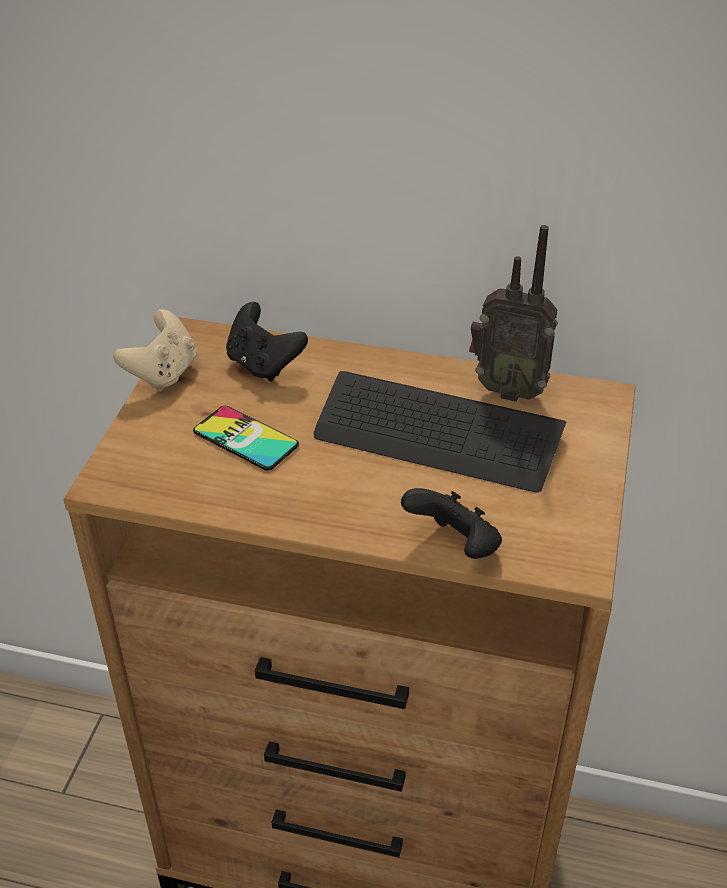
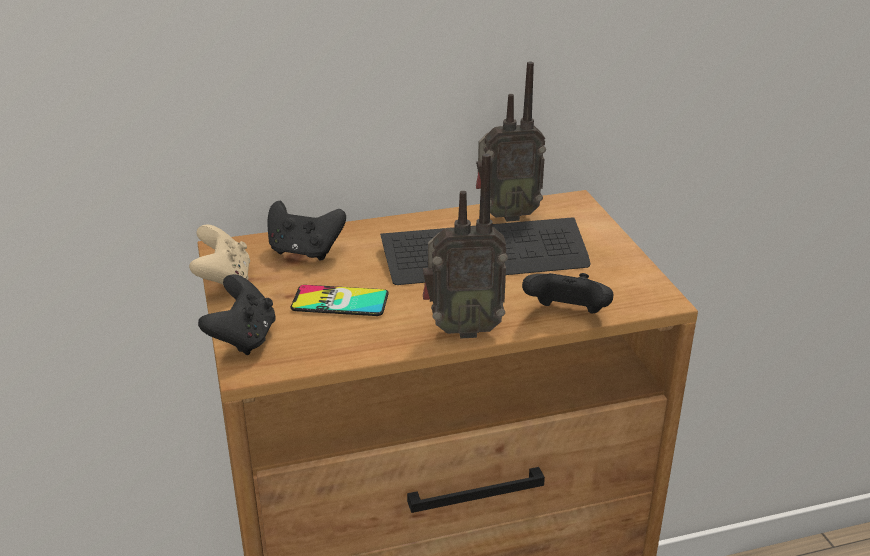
camera: 30 degrees left, 10 degrees down
(126, 448) = (243, 338): none -> black game controller
(332, 519) = (462, 329): none -> radio

